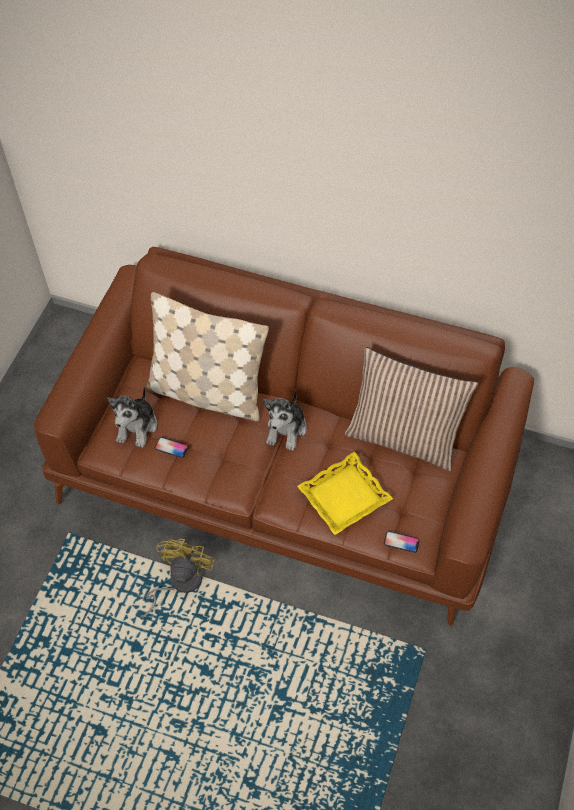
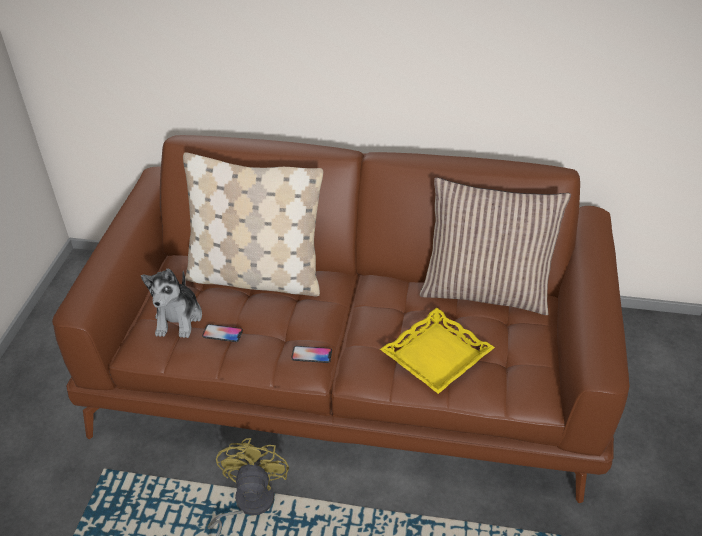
camera: 10 degrees left, 15 degrees down
(286, 429) = (352, 300): plush toy -> none
(401, 542) = (517, 393): phone -> phone (311, 355)

